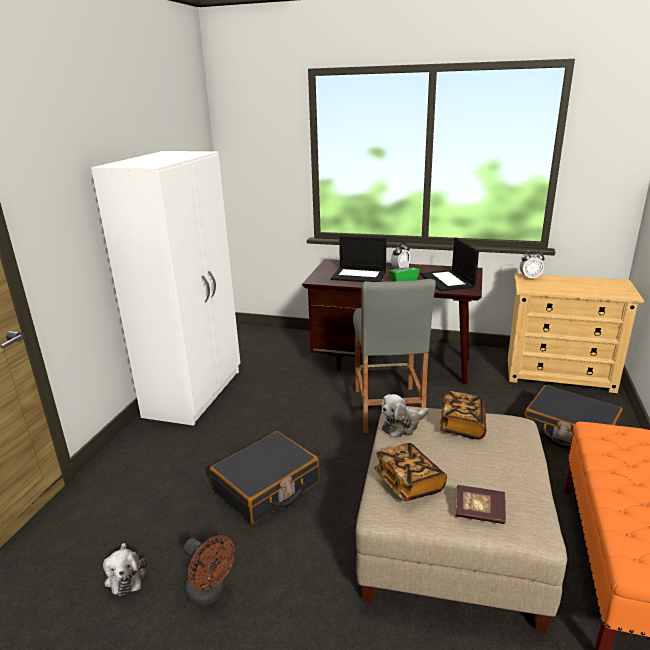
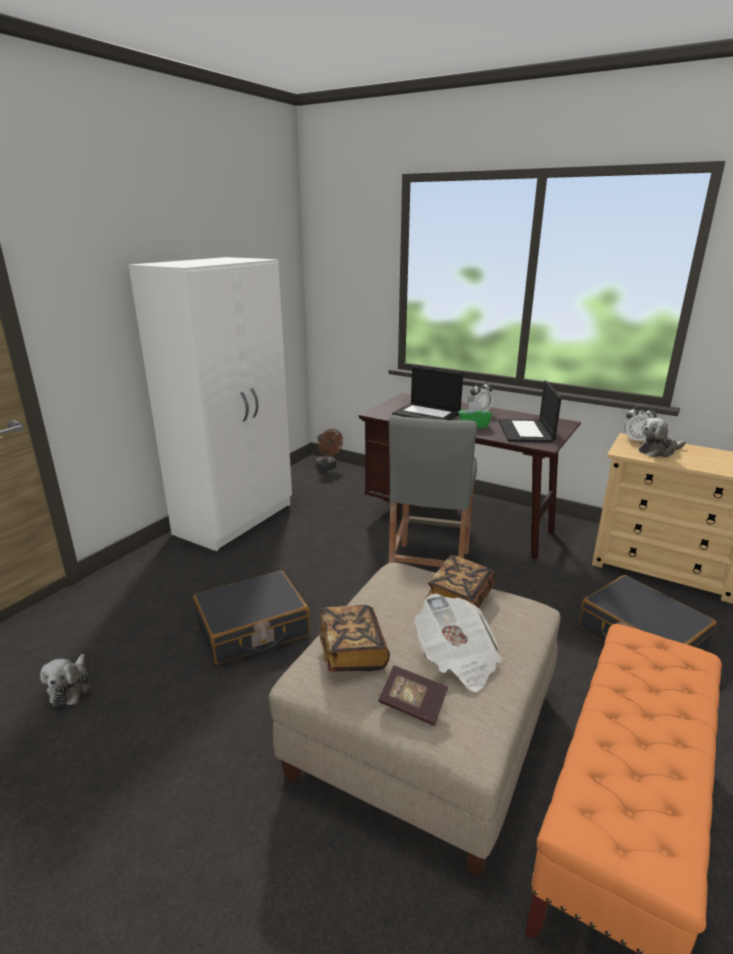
camera: 15 degrees right, 0 degrees up
(210, 593) = (137, 726): brown fan -> brown fan (328, 466)
(402, 426) = (390, 587): plush toy -> plush toy (658, 451)
(489, 471) = (457, 659): none -> newspaper

